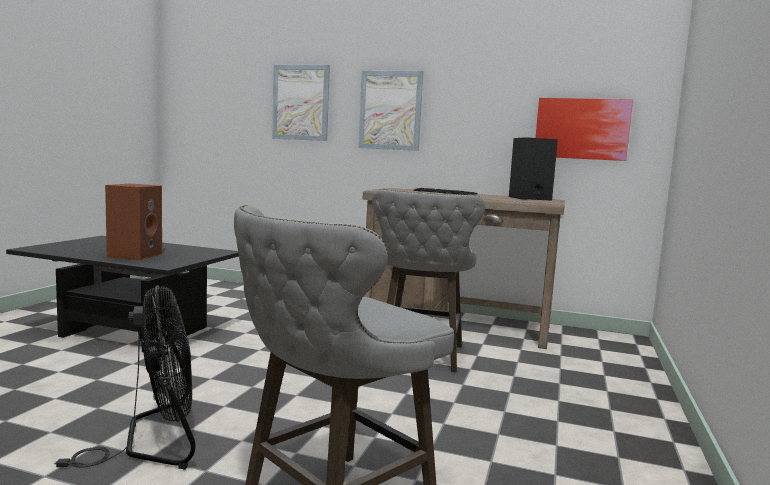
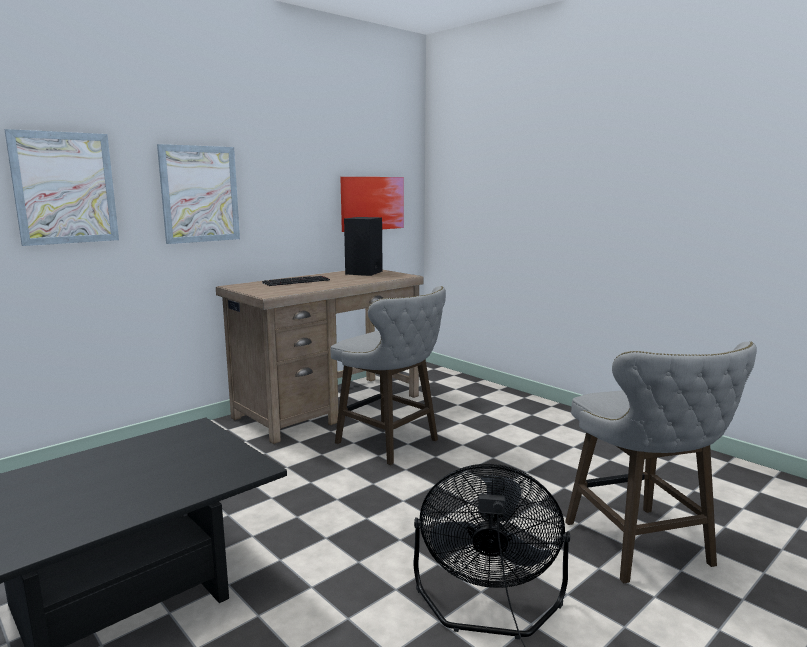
camera: 60 degrees left, 5 degrees up
(135, 255) = (154, 482): brown speaker -> none

